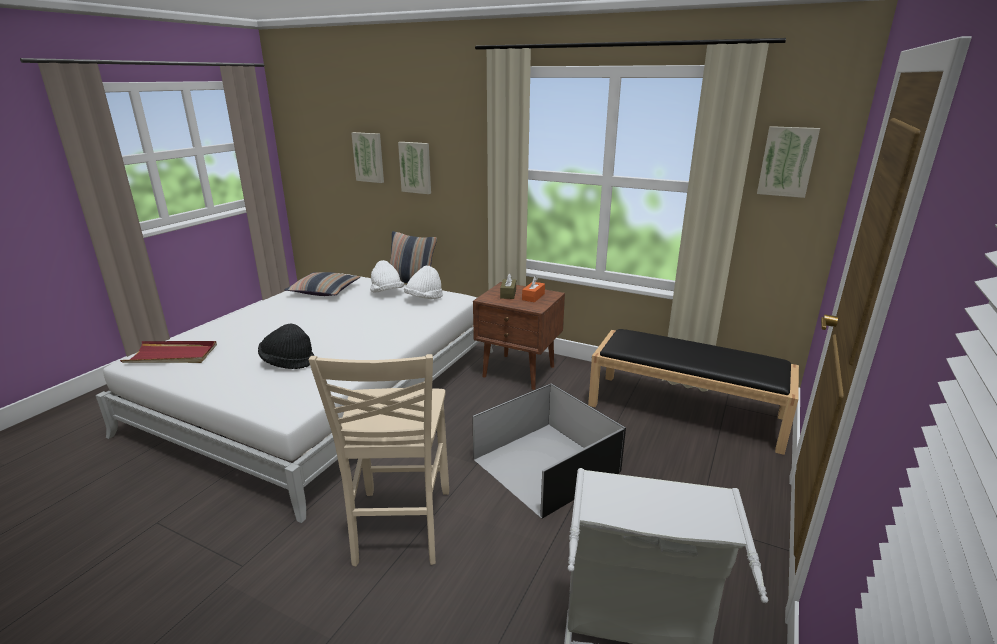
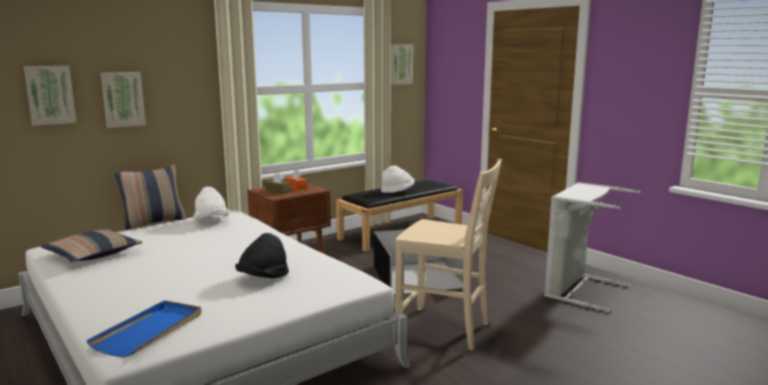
camera: 65 degrees left, 10 degrees down
(172, 355) = (150, 331): red tray -> blue tray
(387, 293) = (163, 231): white hat -> white hat (397, 191)

